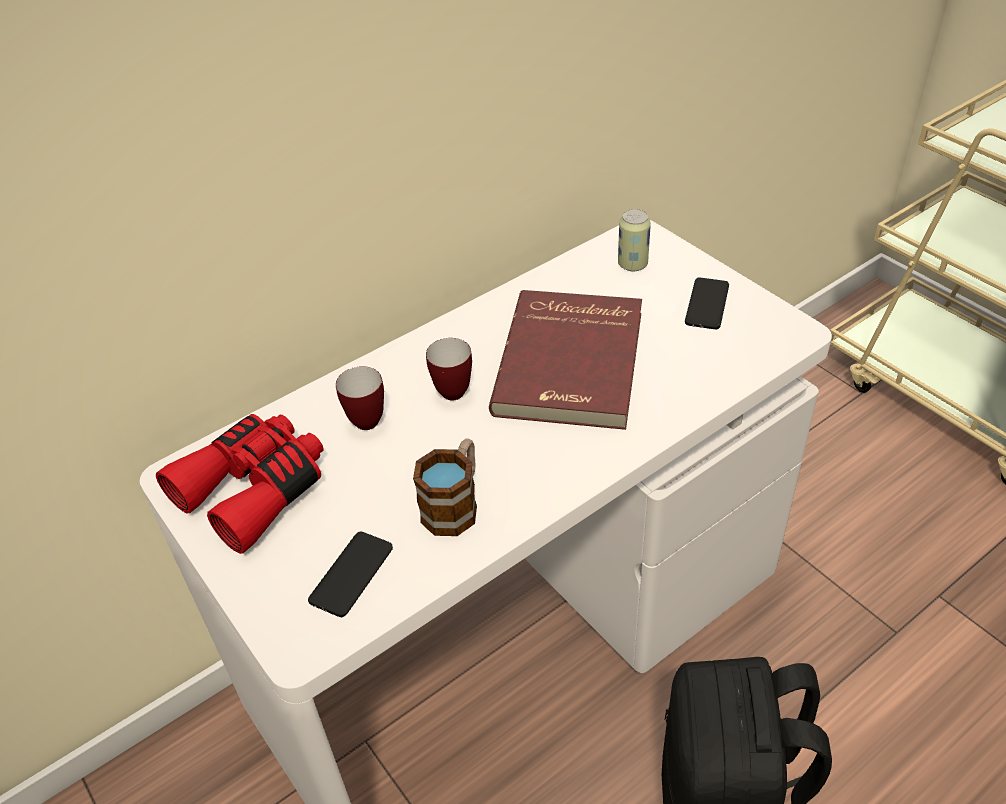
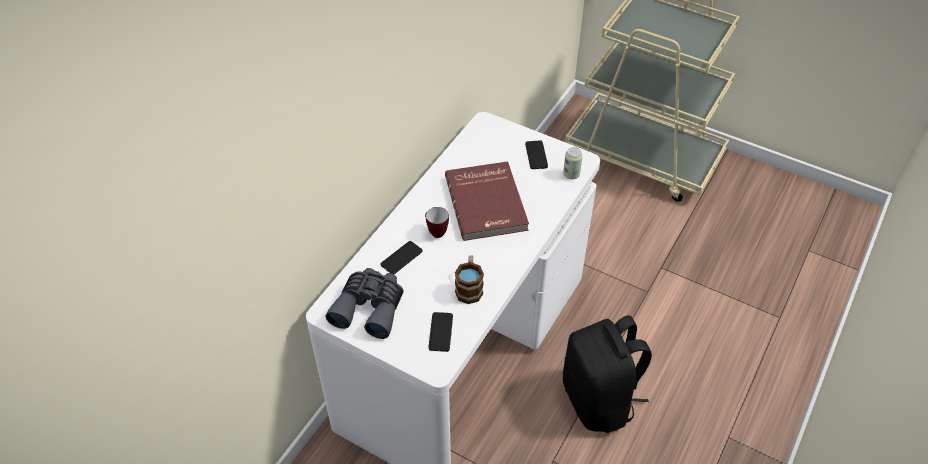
camera: 25 degrees left, 5 degrees up
(255, 489) = (370, 307): red binoculars -> grey binoculars
(365, 418) = (401, 258): mug -> phone
(632, 264) = (490, 141): can -> can (571, 174)

